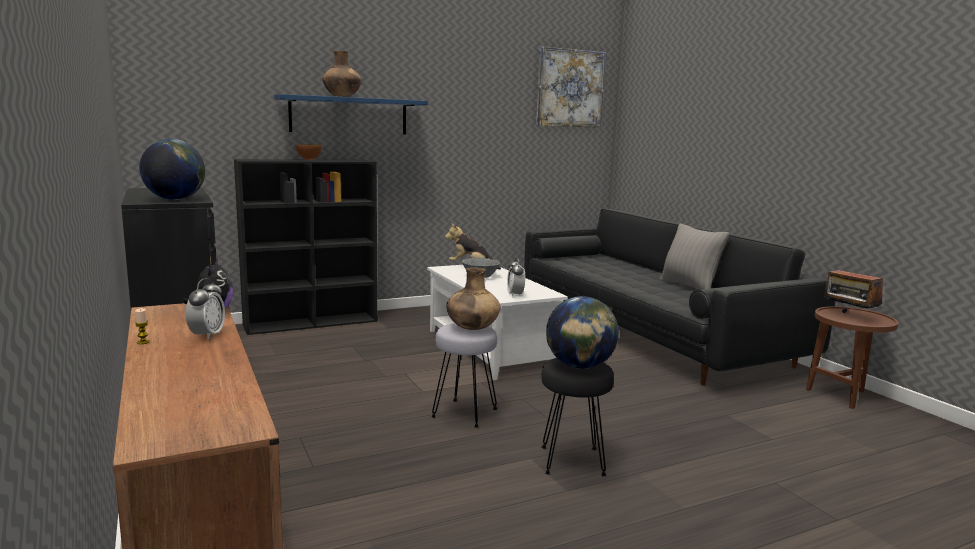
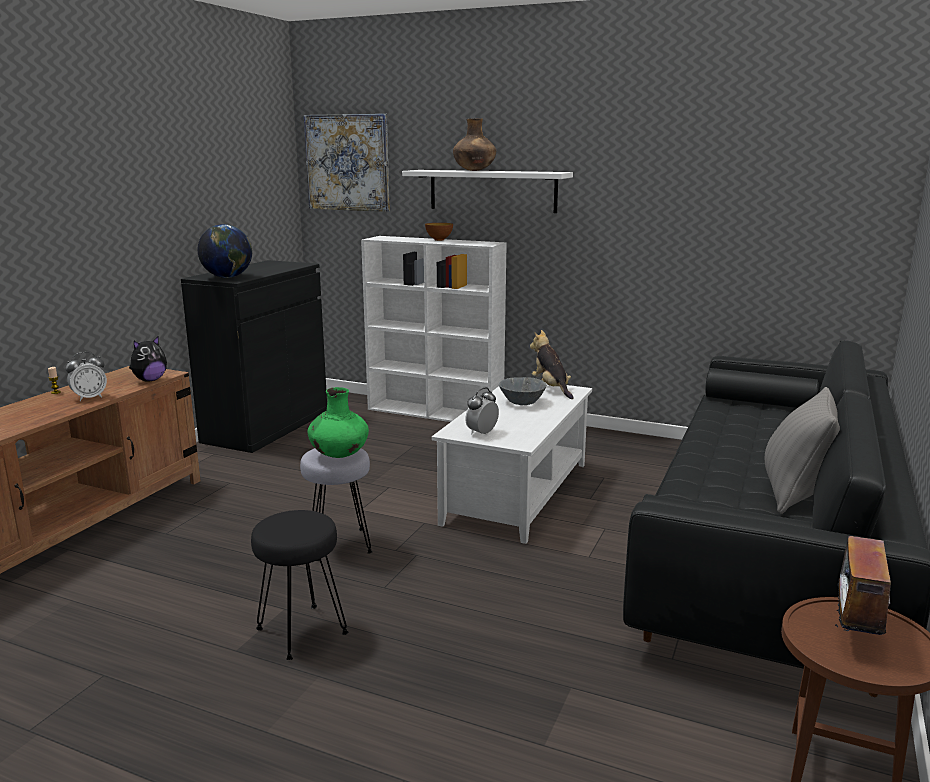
camera: 50 degrees right, 5 degrees up
(312, 323) = (436, 413): black bookcase -> white bookcase
(349, 115) = (492, 191): blue shelf -> white shelf
(472, 329) = (339, 455): brown vase -> green vase
(570, 88) = (821, 144): picture -> picture (347, 162)
(579, 367) = (289, 527): globe -> none

